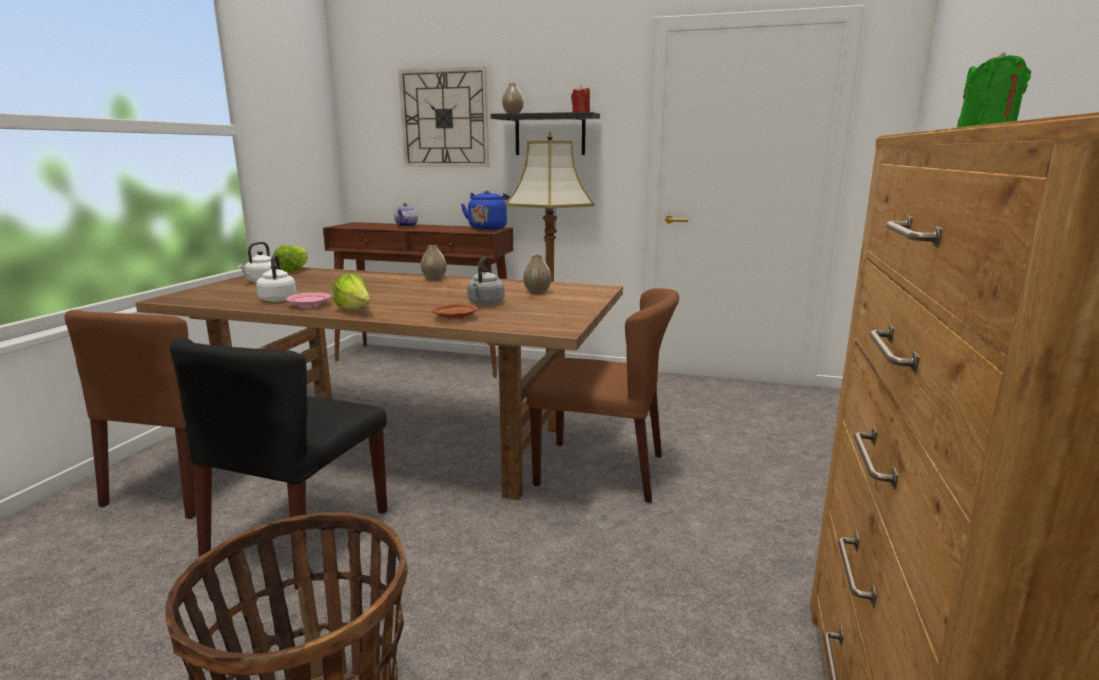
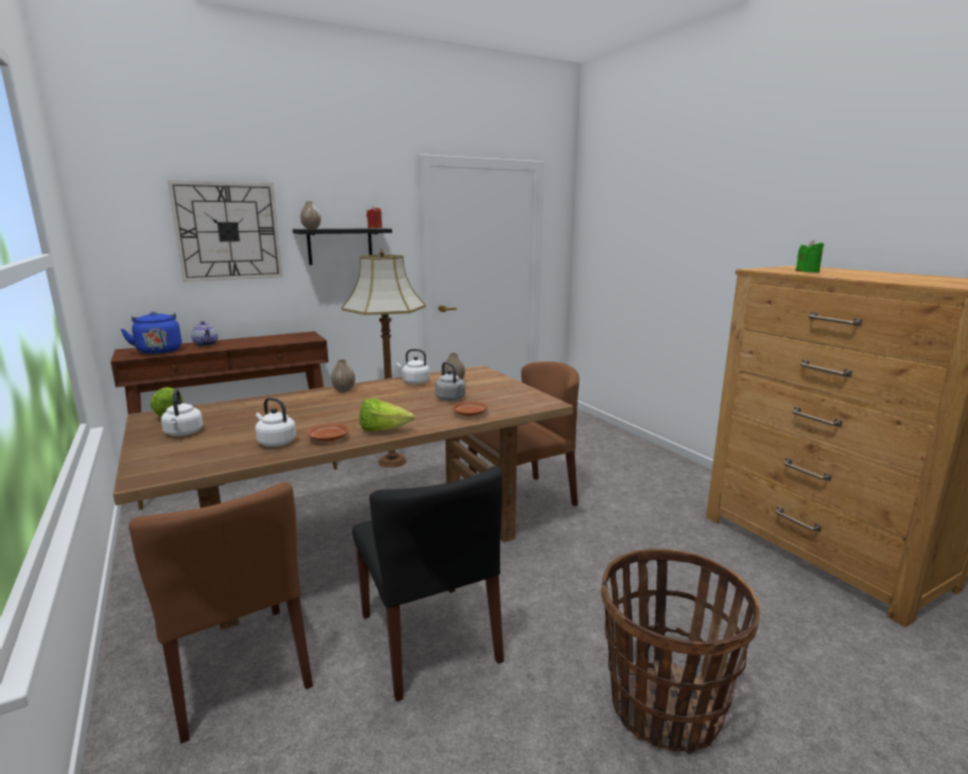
camera: 45 degrees left, 0 degrees up
(308, 305) = (328, 439): pink plate -> brown plate
(488, 228) = (298, 335): blue kettle -> blue kettle (159, 351)
(505, 285) = (414, 382): none -> white kettle

